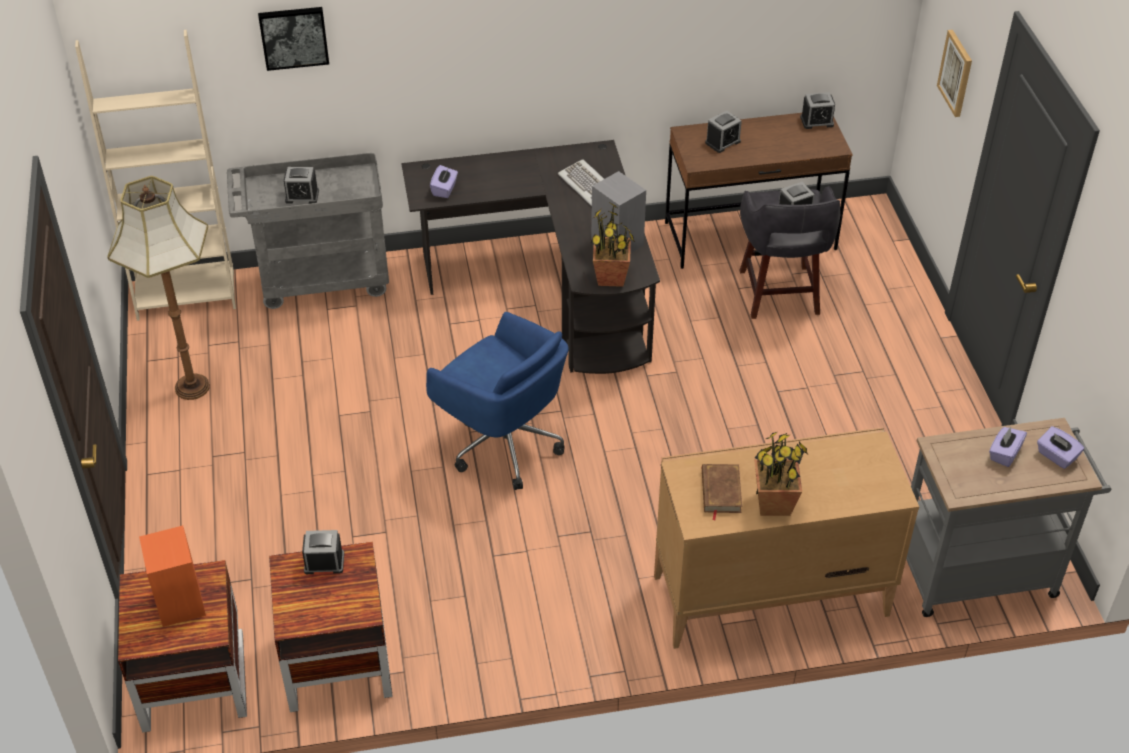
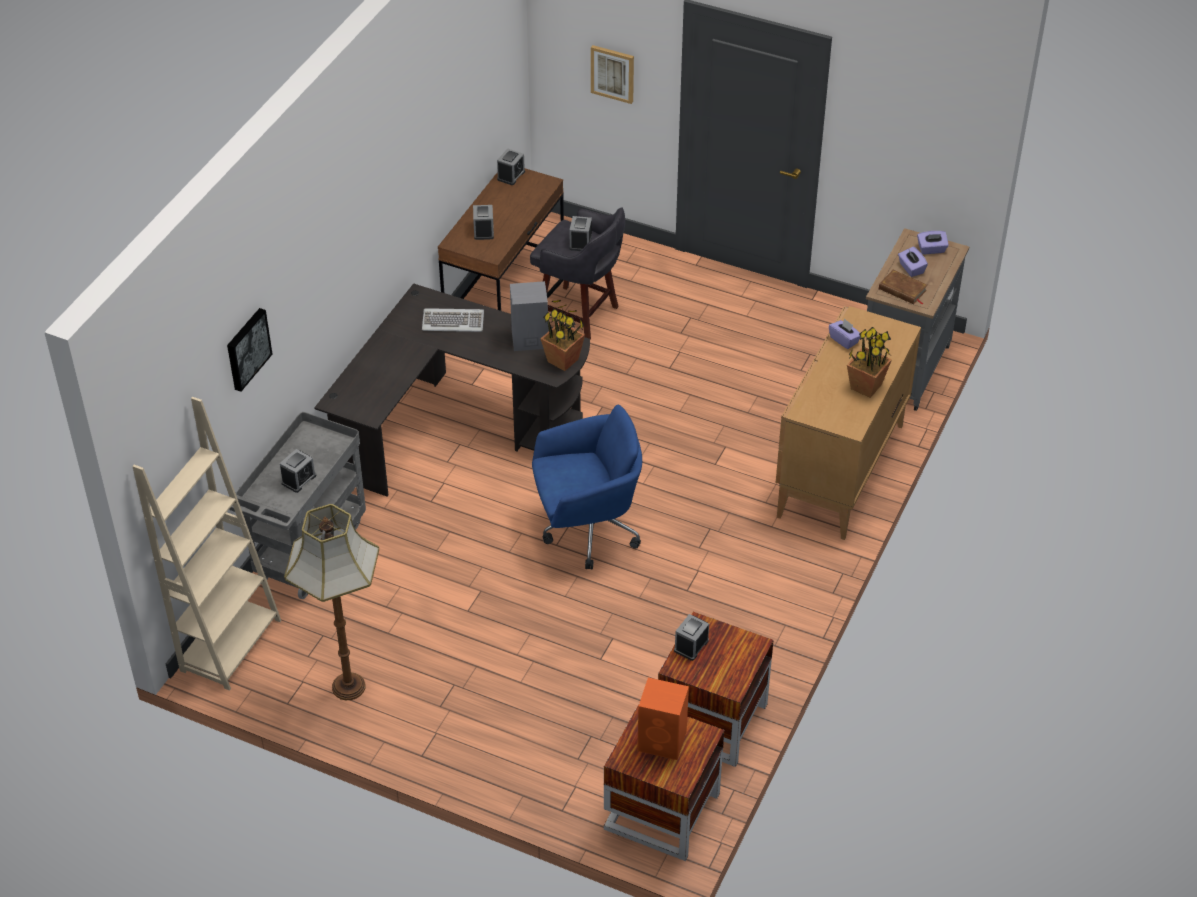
camera: 55 degrees left, 0 degrees up
(444, 189) = (373, 398): purple tissue box -> purple tissue box (844, 340)
(720, 492) = (835, 404): brown book -> brown book (902, 290)

